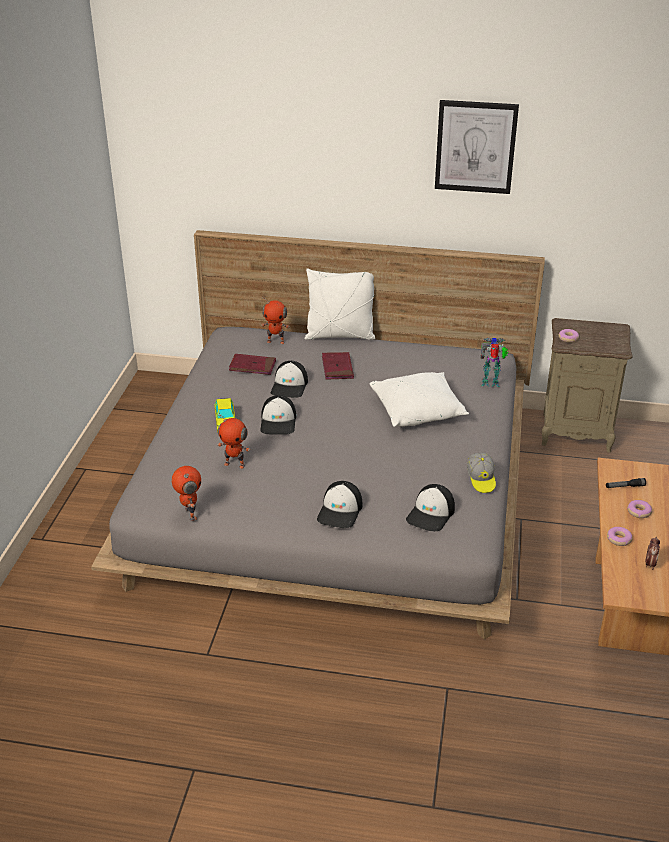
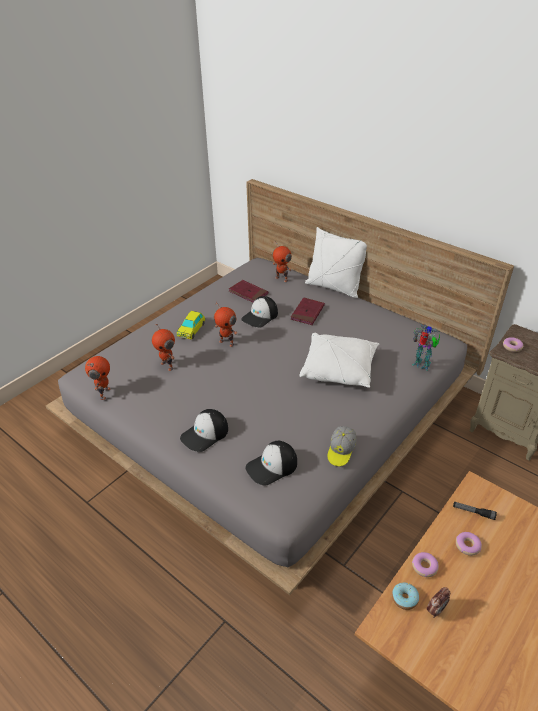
camera: 30 degrees right, 5 degrees up
(278, 422) = (227, 342): cap -> toy robot
(475, 147) = (468, 145): picture -> none
(622, 566) = (404, 598): none -> donut

